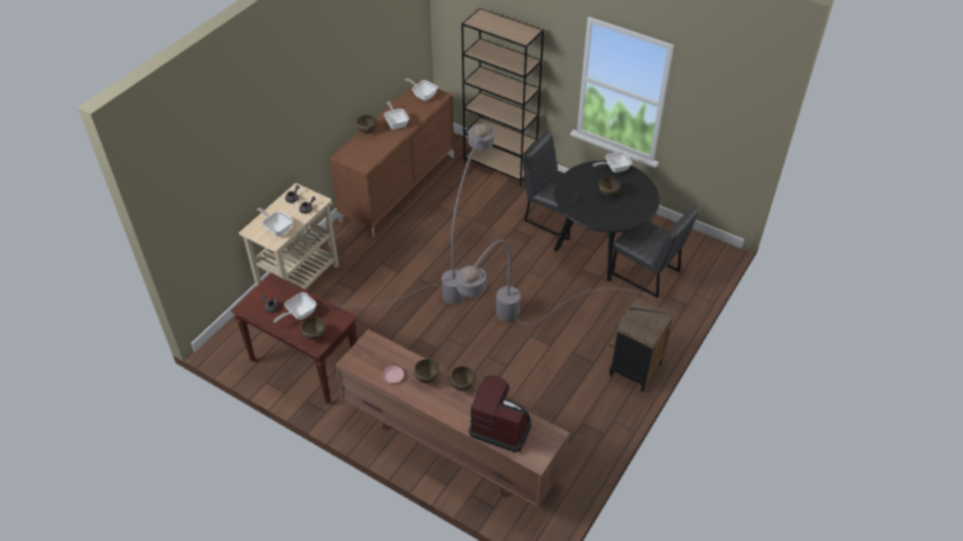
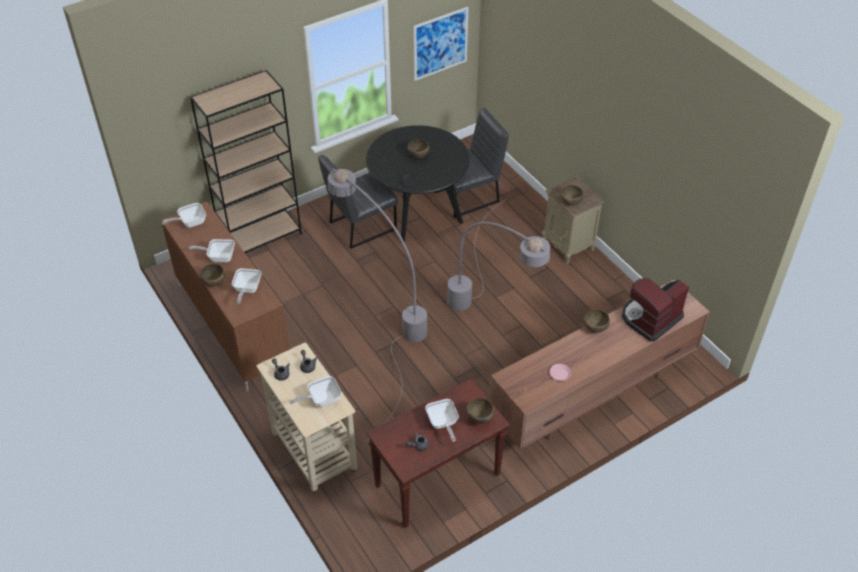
camera: 65 degrees left, 0 degrees up
(426, 379) = (575, 351): brown bowl -> brown bowl (570, 203)
(614, 168) = (388, 140): frying pan -> frying pan (247, 290)
(634, 368) = (567, 246): black nightstand -> beige nightstand
(720, 129) = (440, 43): none -> picture

